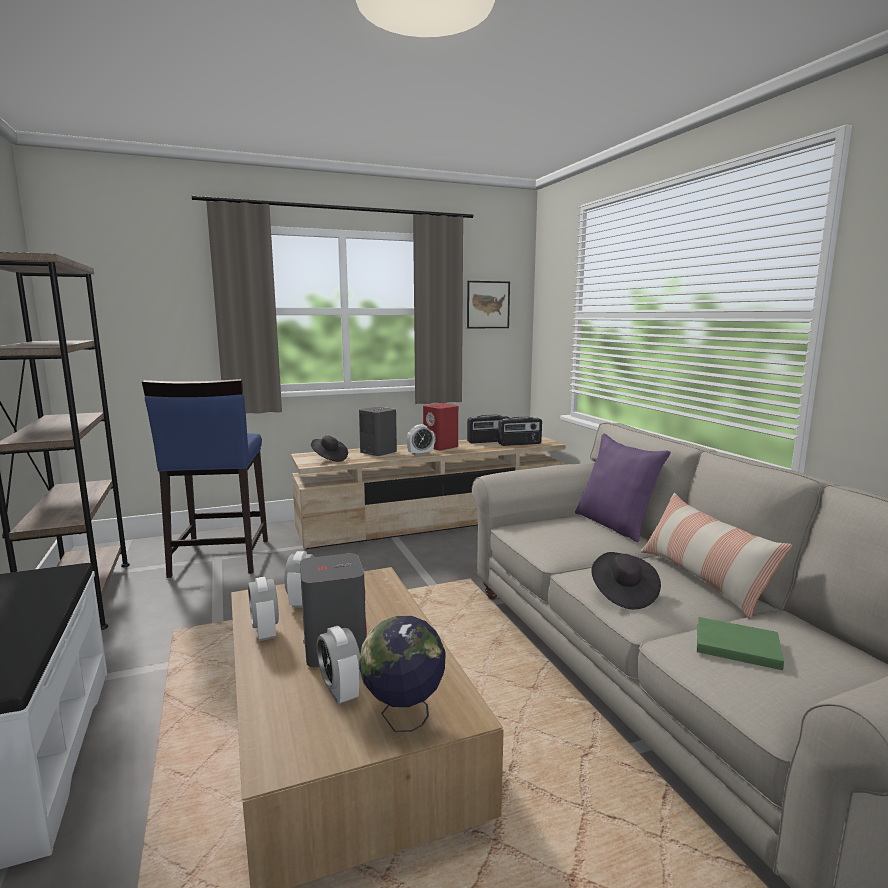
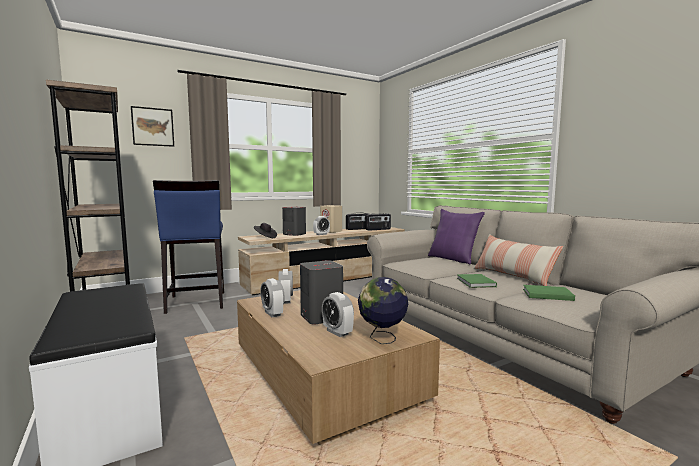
camera: 10 degrees left, 5 degrees down
(441, 447) = (331, 231): red speaker -> beige speaker
(488, 304) = (353, 148): picture -> picture (153, 127)
(623, 594) = (475, 283): black hat -> green book

